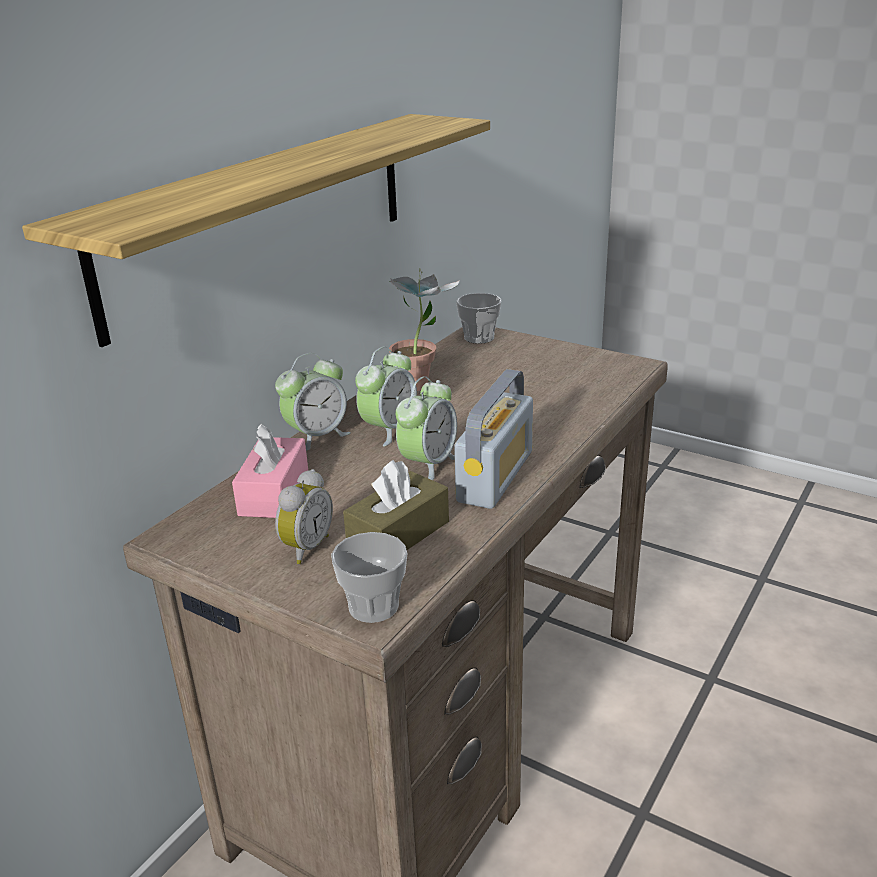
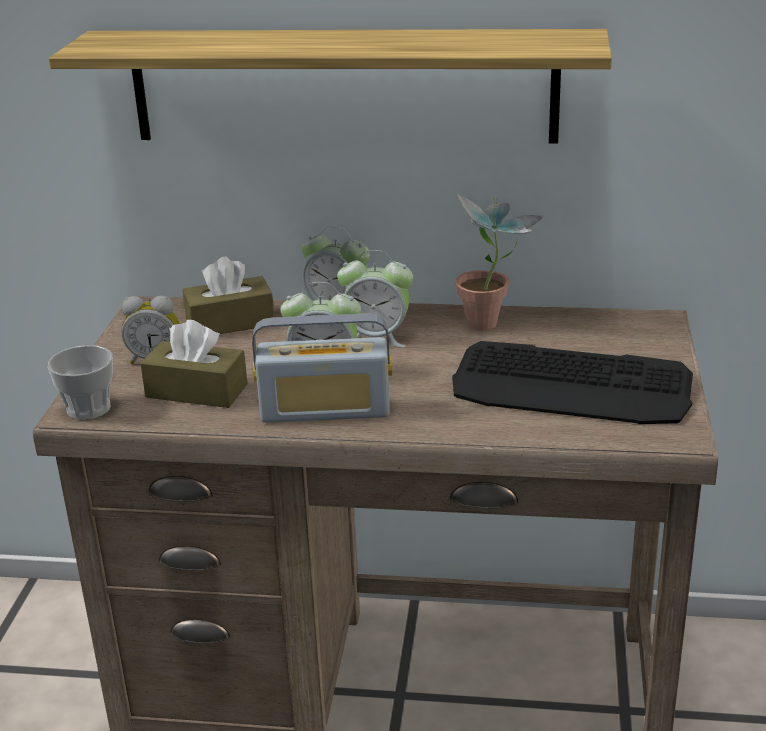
camera: 65 degrees right, 0 degrees up
(274, 493) = (230, 322): pink tissue box -> brown tissue box
(479, 337) = (643, 325): cup -> none
(543, 378) = (572, 387): none -> keyboard

